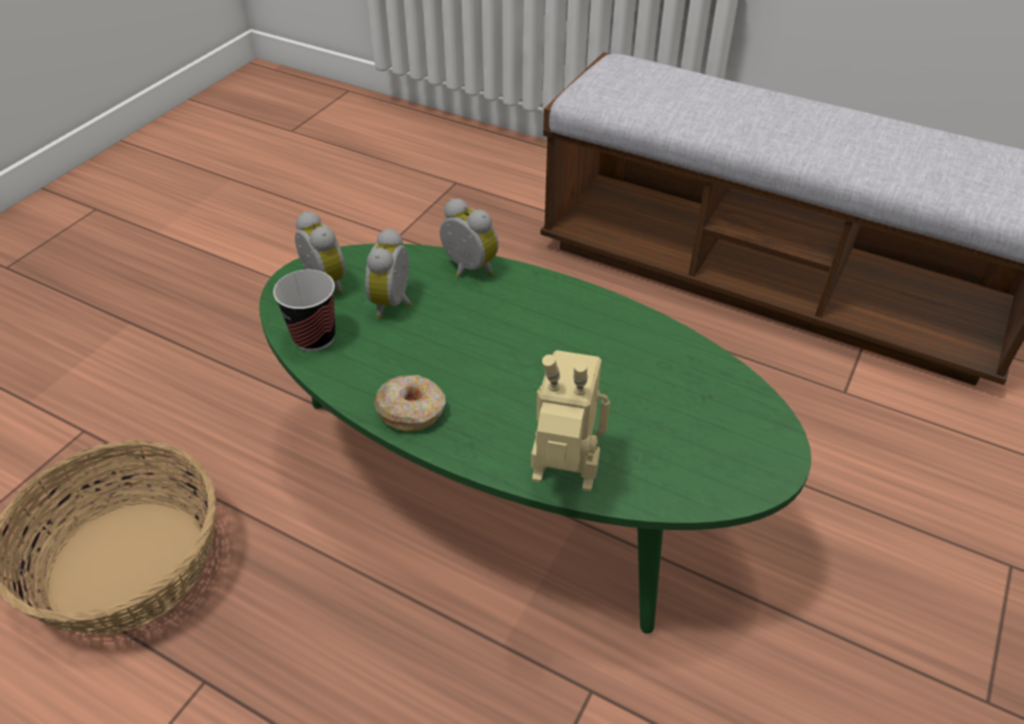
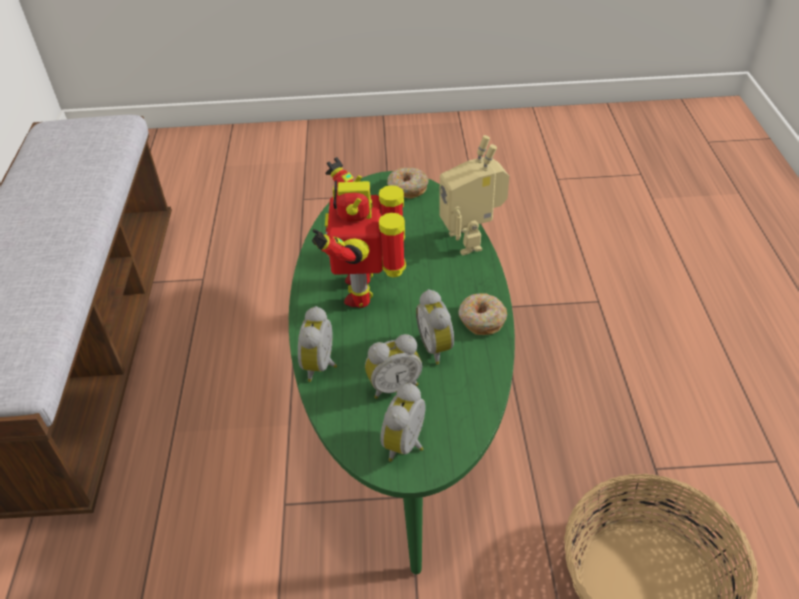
camera: 120 degrees left, 0 degrees up
(314, 337) = (466, 409): cup -> none
(409, 356) = (437, 347): none -> alarm clock
(552, 338) = (363, 289): none -> toy robot
(741, 471) = (407, 188): none -> donut

